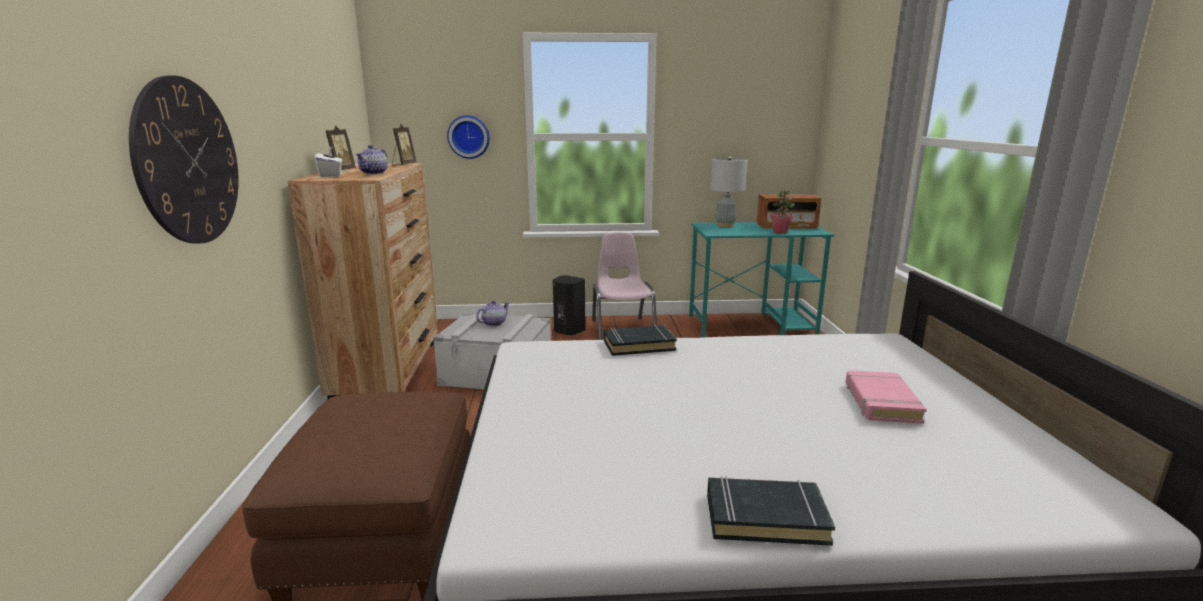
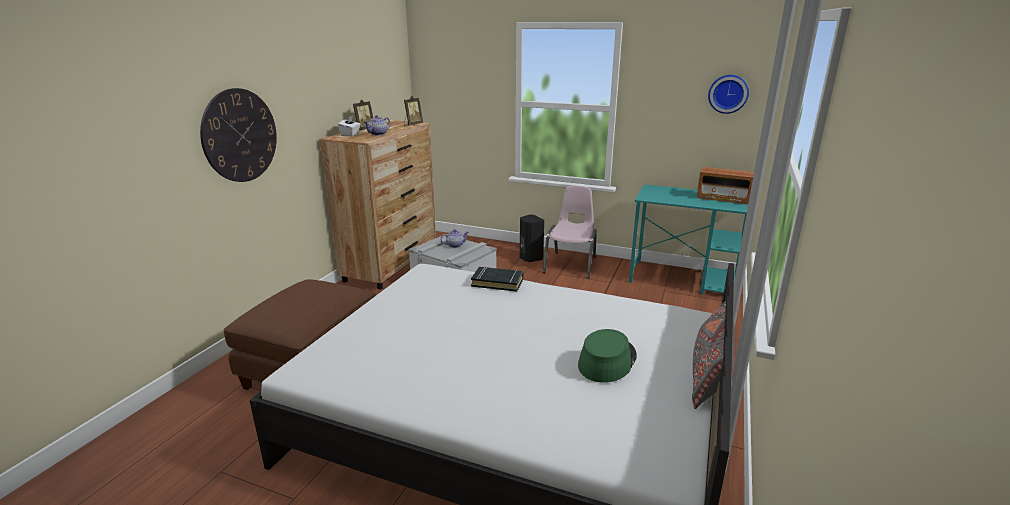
camera: 25 degrees right, 5 degrees up
(469, 137) = (475, 101): wall clock -> wall clock (728, 94)
(725, 225) = (668, 190): grey table lamp -> none
(765, 517) = (432, 406): black book -> none
(780, 232) = (706, 204): potted plant -> none
(881, 402) = (607, 361): pink book -> green hat
(986, 390) = (709, 373): none -> grey pillow

